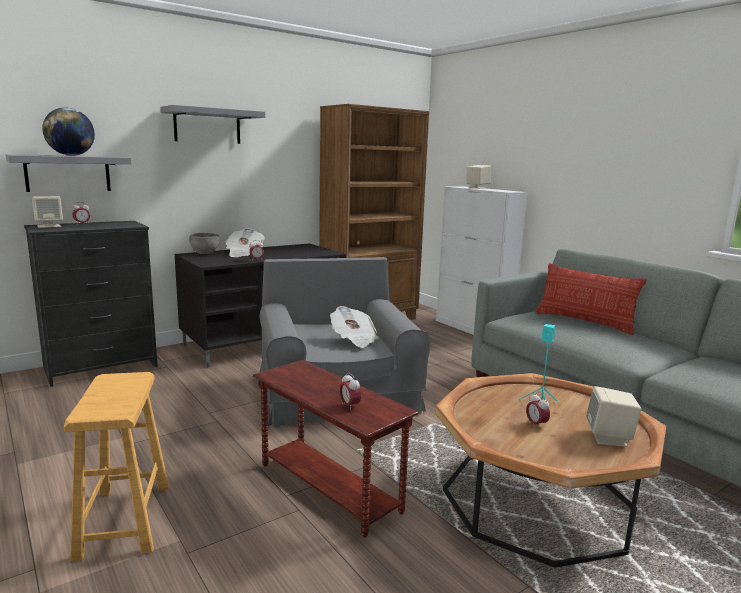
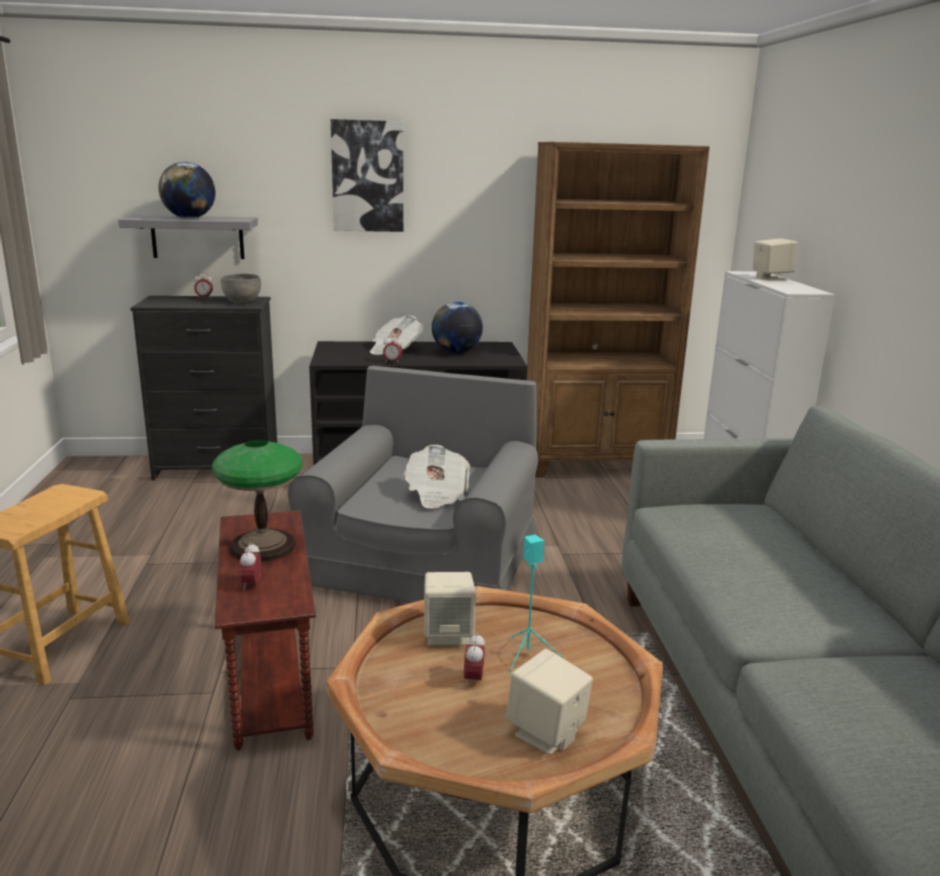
camera: 30 degrees right, 5 degrees up
(49, 226) = (167, 299): beige speaker -> beige speaker (448, 634)
(204, 253) = (350, 344): grey bowl -> grey bowl (242, 302)
(207, 126) = (368, 176): grey shelf -> picture
(287, 251) = (456, 352): none -> globe
(317, 384) = (264, 546): none -> table lamp
(584, 322) = (787, 541): pillow -> none

